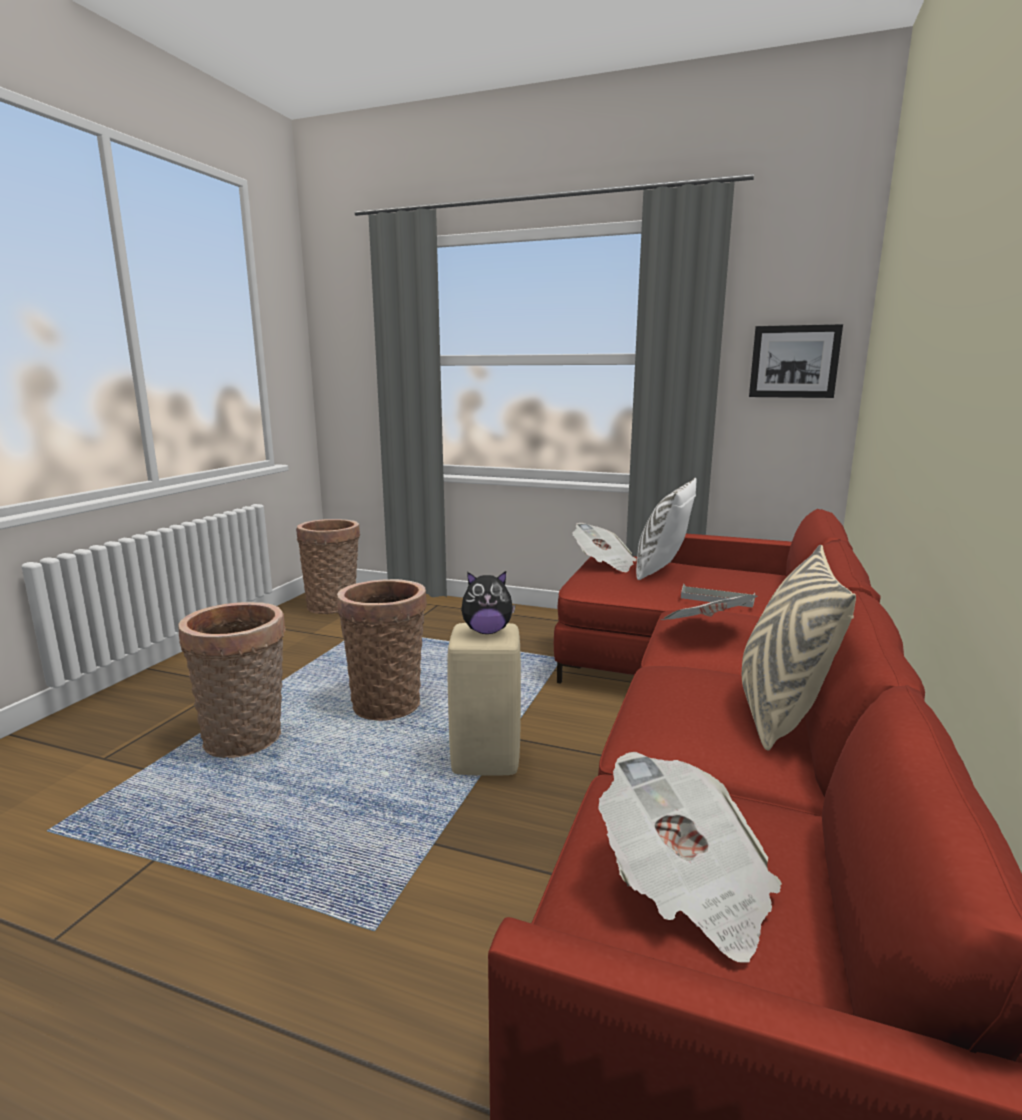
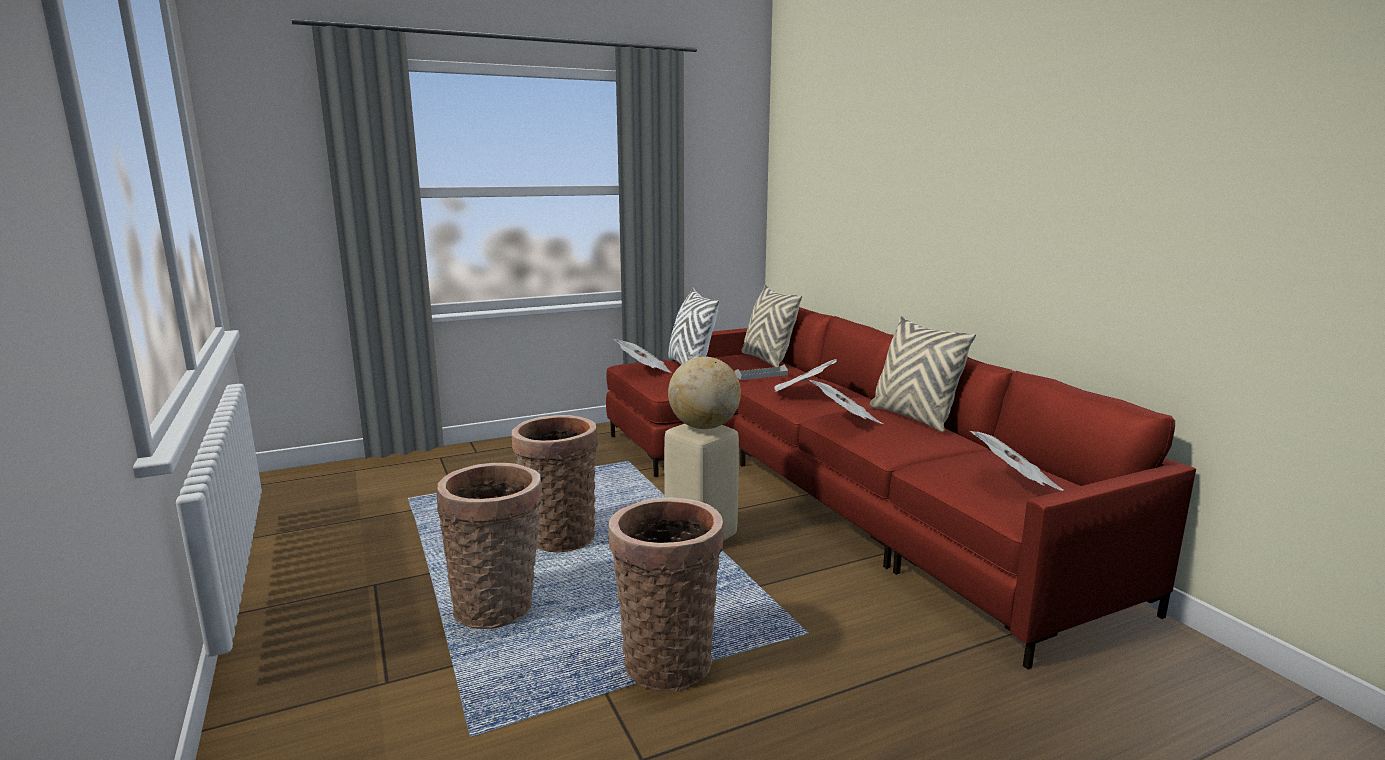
camera: 45 degrees left, 0 degrees up
(334, 605) = (323, 490): basket -> basket (667, 659)
(487, 631) = (704, 427): plush toy -> globe
(661, 680) = (845, 420): none -> newspaper
(771, 585) = (767, 360): none -> beige pillow
(794, 361) = (725, 191): picture -> none

